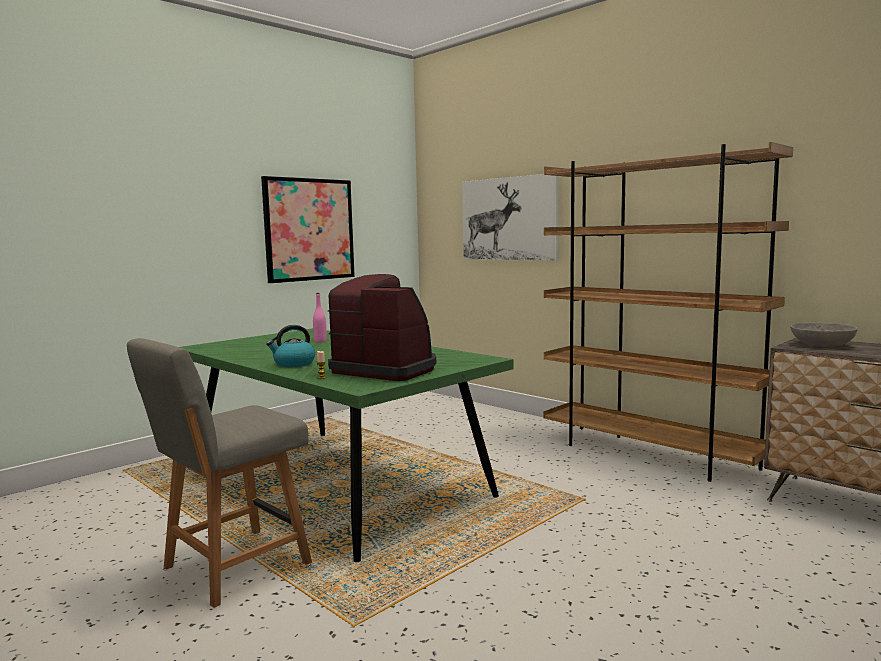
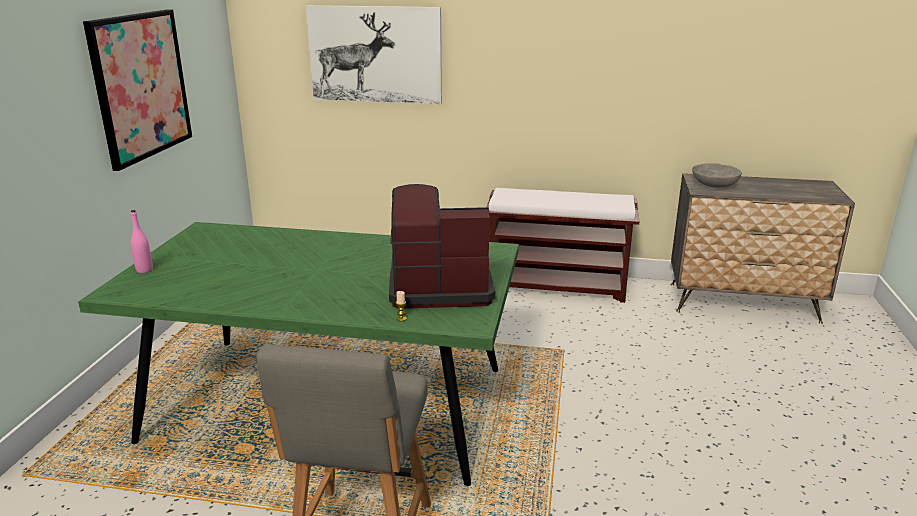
camera: 35 degrees left, 15 degrees up
(293, 364) = (320, 301): kettle -> none
(320, 341) = (264, 250): pink bottle -> pink bottle (144, 270)
(649, 454) = (557, 286): brown bookcase -> brown bench

